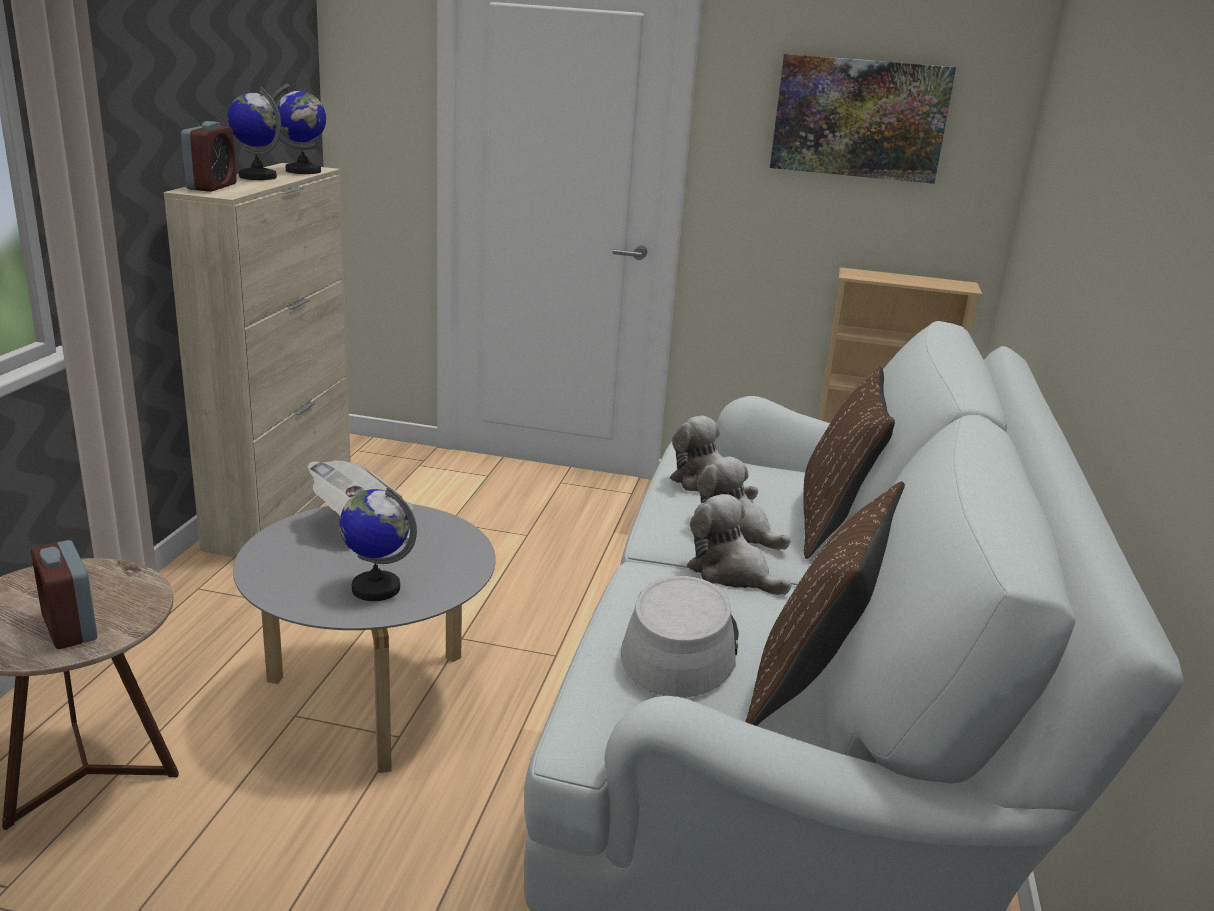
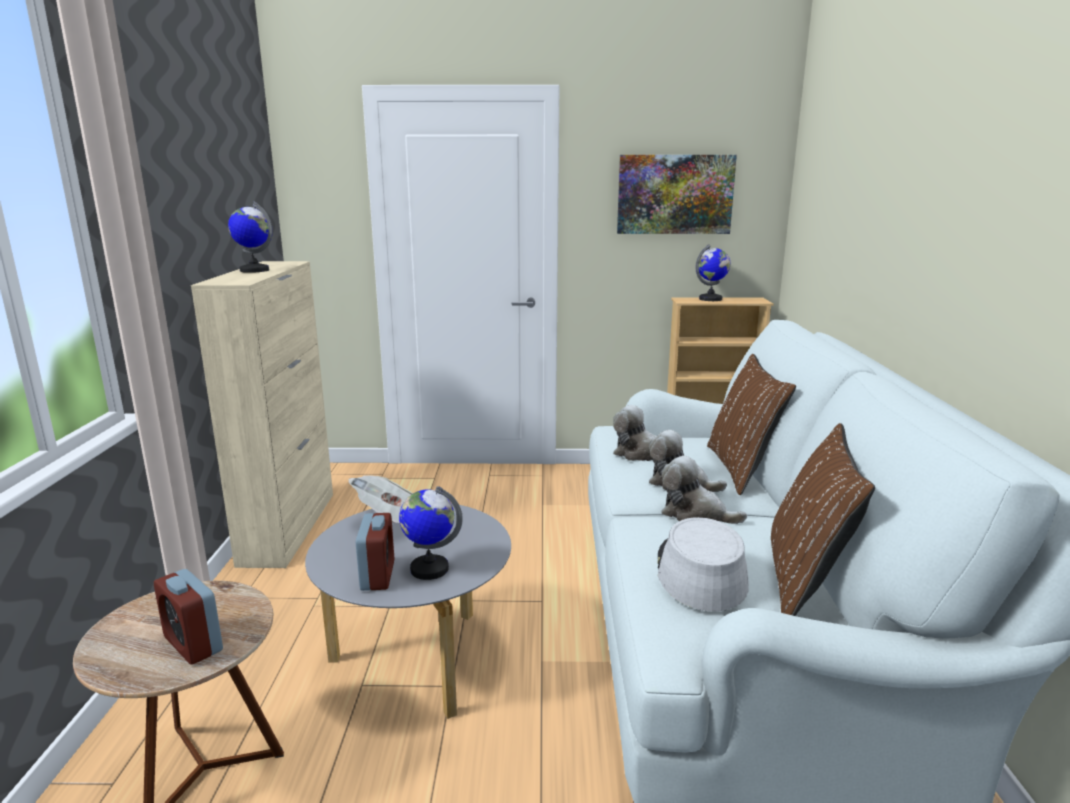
camera: 10 degrees left, 5 degrees down
(212, 187) = (226, 279): alarm clock -> alarm clock (377, 575)
(303, 171) = (285, 264): globe -> globe (710, 299)

